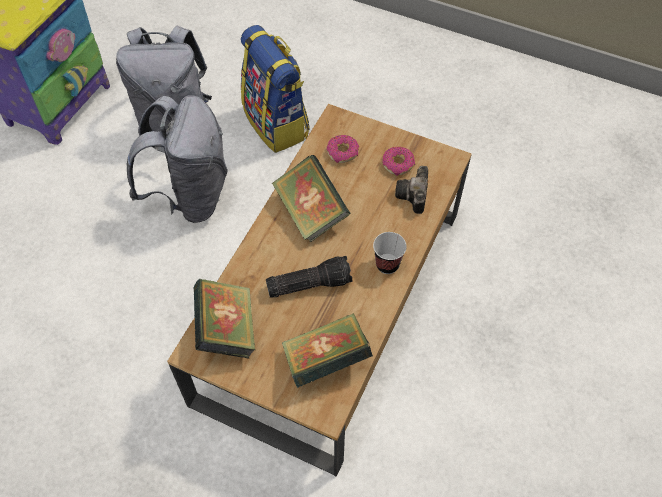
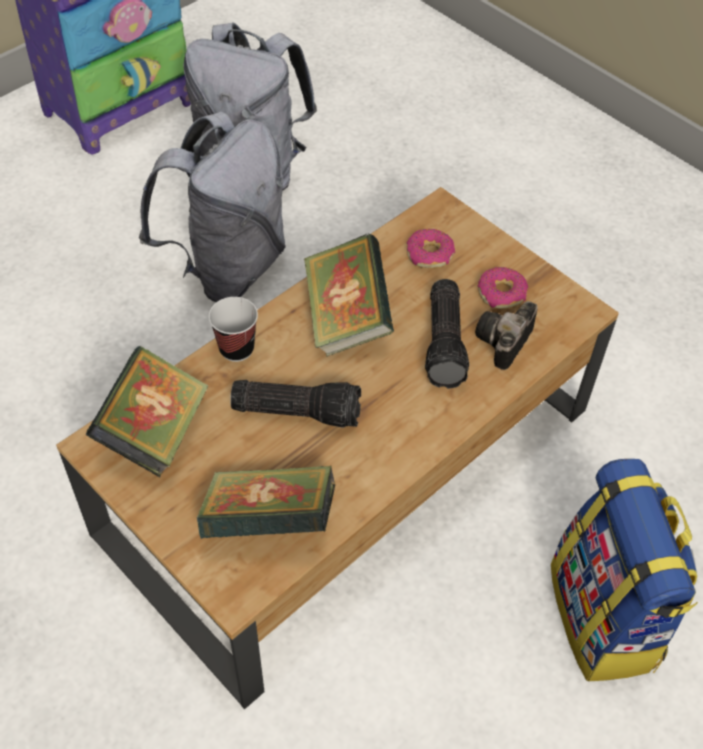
camera: 20 degrees right, 5 degrees down
(277, 124) = (385, 212): backpack -> backpack (605, 617)
(379, 208) = (446, 343): none -> flashlight
(387, 264) = (421, 422): cup -> cup (236, 349)

